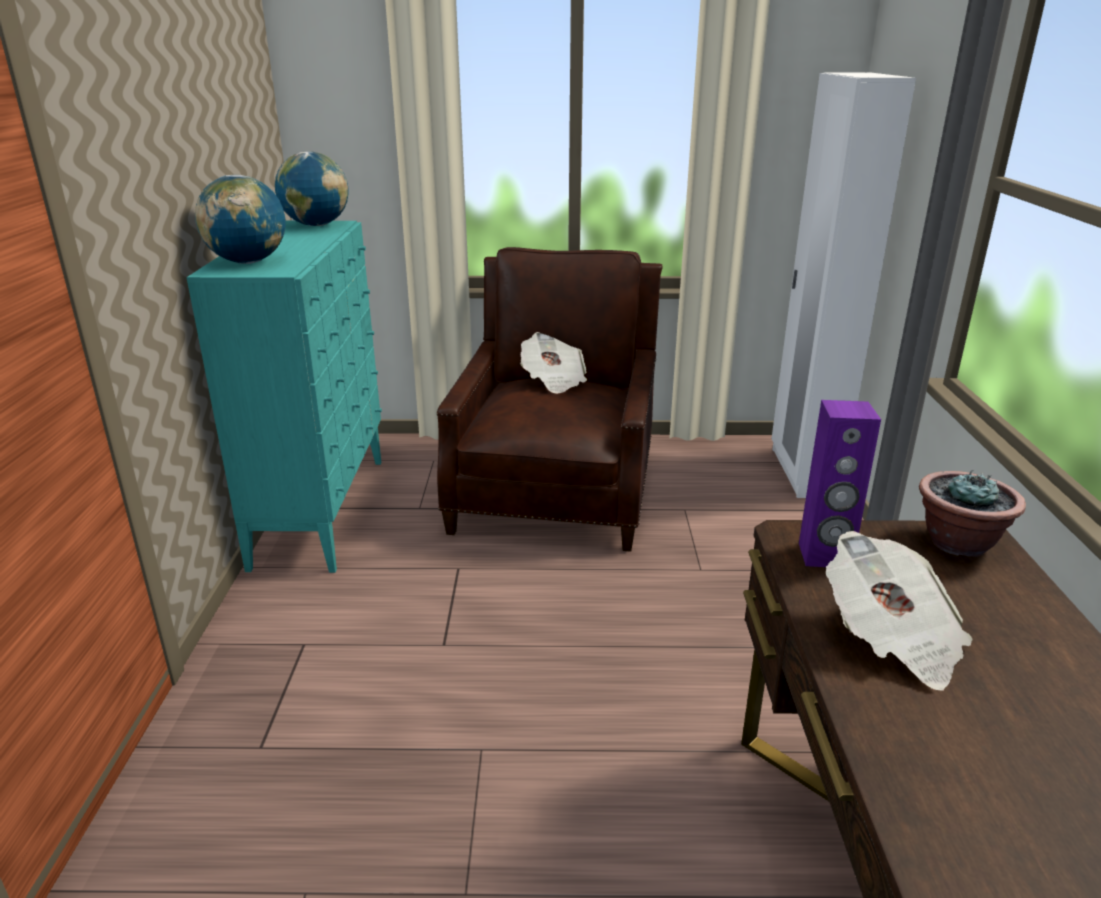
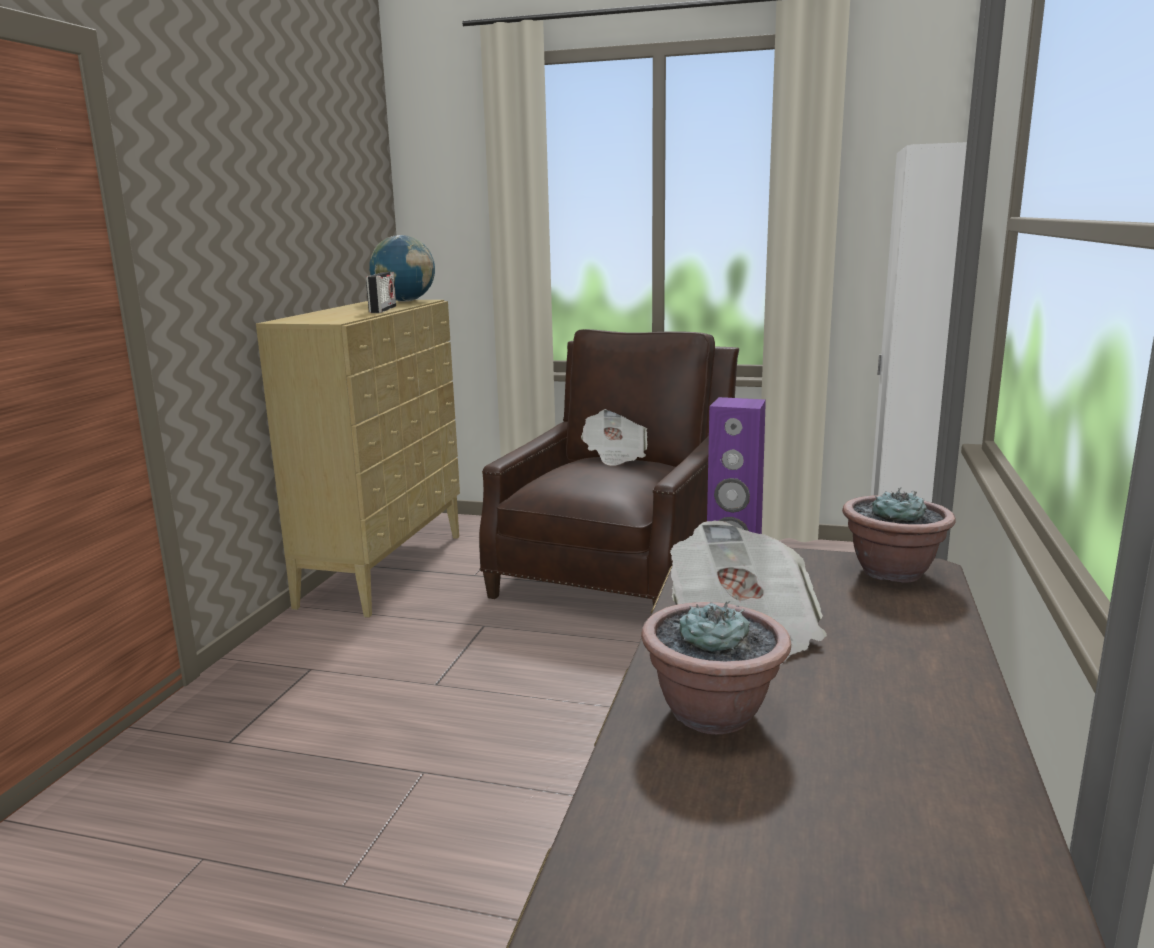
camera: 15 degrees right, 10 degrees down
(248, 262) = (316, 317): globe -> none
(310, 244) = (383, 309): none -> radio
(324, 510) = (386, 569): turquoise dresser -> beige dresser
(939, 751) = (713, 713): none -> potted plant

